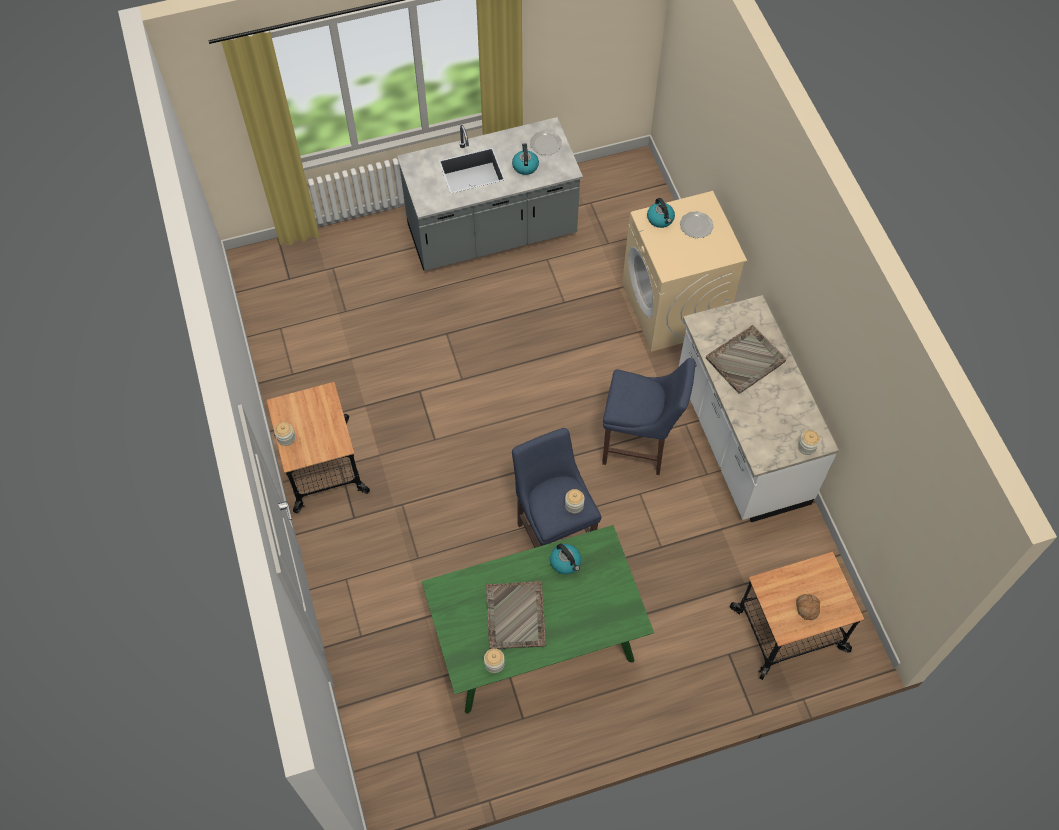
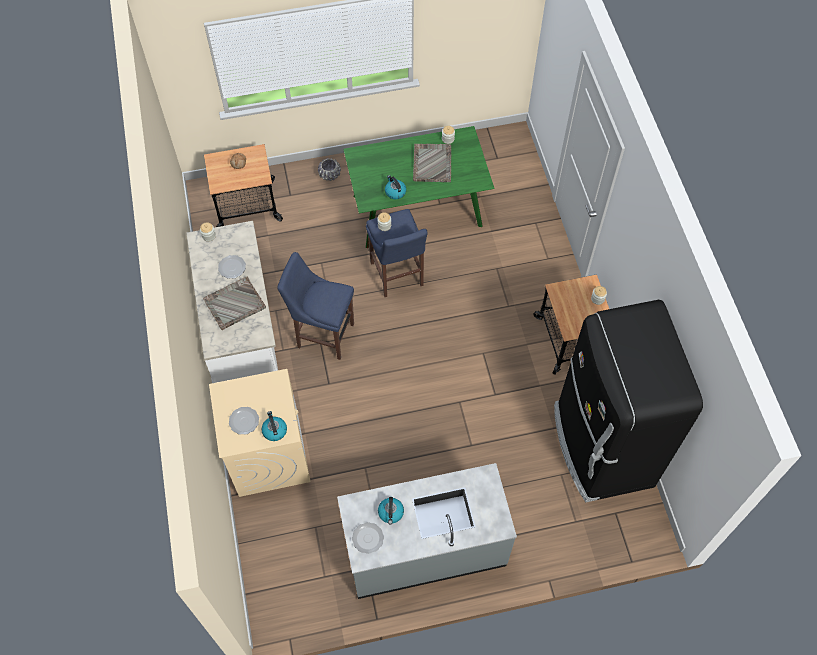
camera: 175 degrees left, 0 degrees up
(297, 342) = (601, 447): none -> black fridge
(677, 696) = (329, 175): none -> grey planter
(763, 405) = (231, 268): none -> plate

